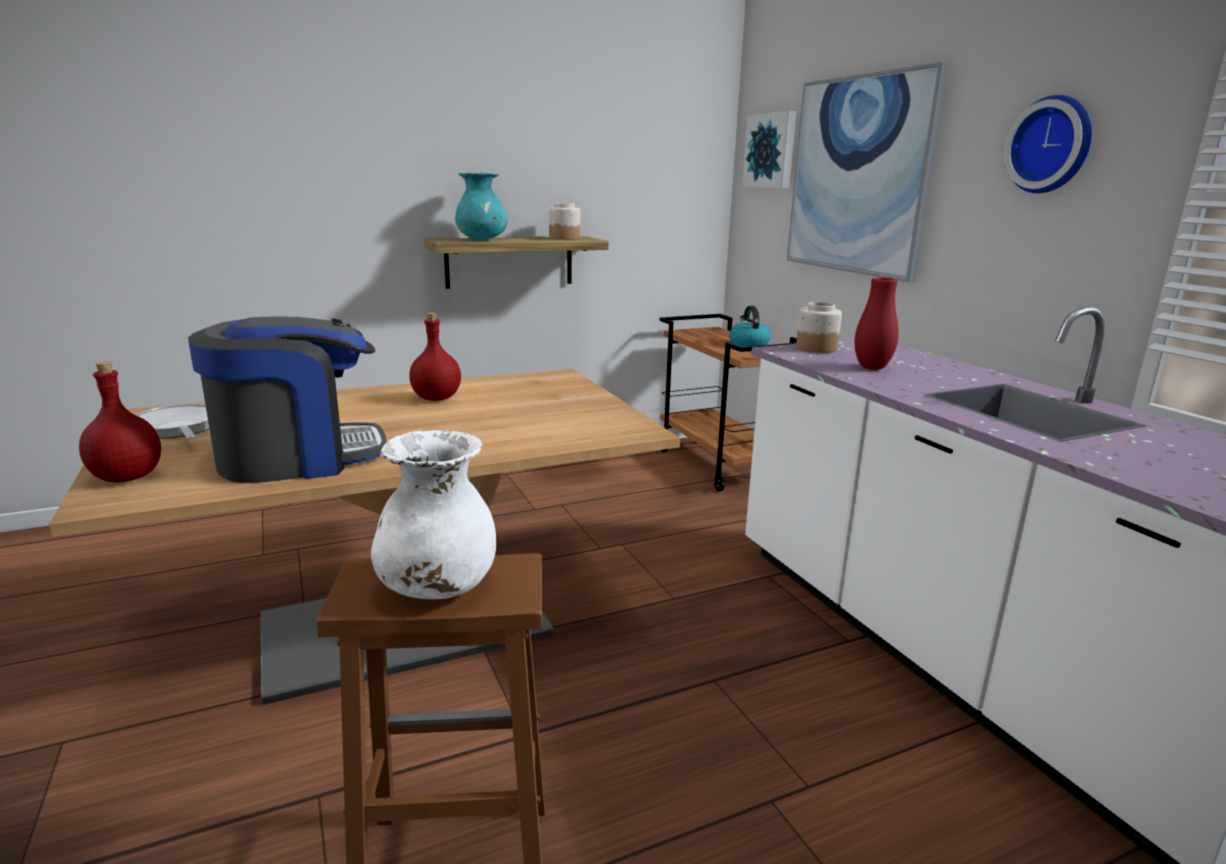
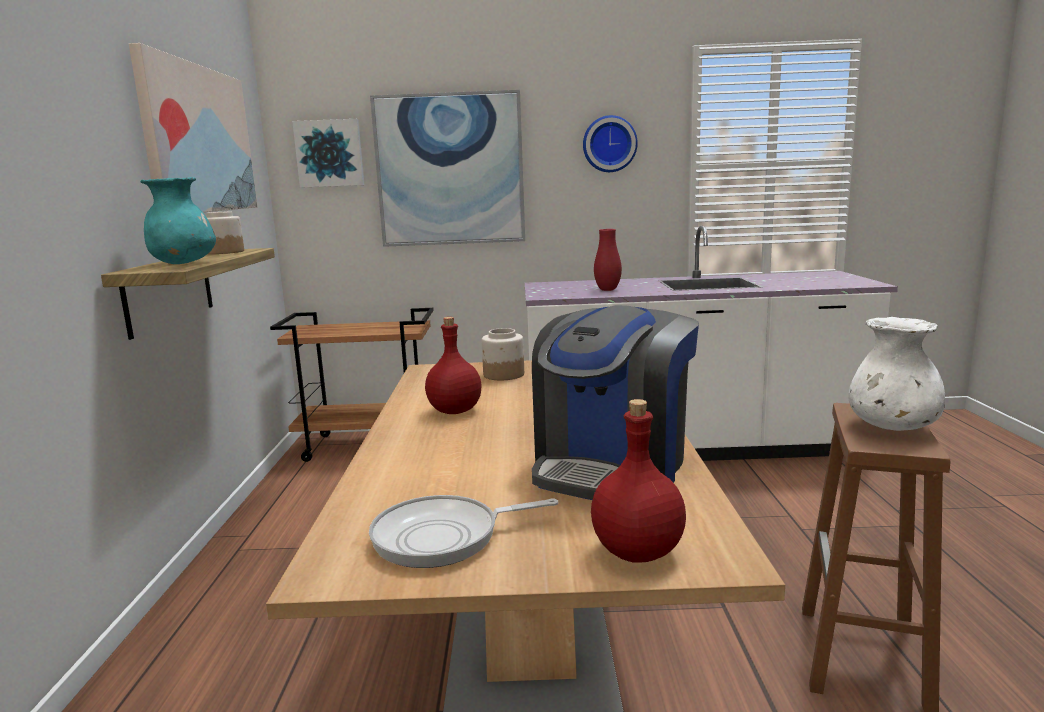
camera: 65 degrees left, 5 degrees down
(298, 457) = (612, 466): coffee machine -> coffee machine turned 150 degrees counterclockwise
(593, 138) = (198, 139): none -> picture
(748, 344) = (376, 325): kettle -> none
(815, 348) = (545, 292): jar -> jar (503, 375)

